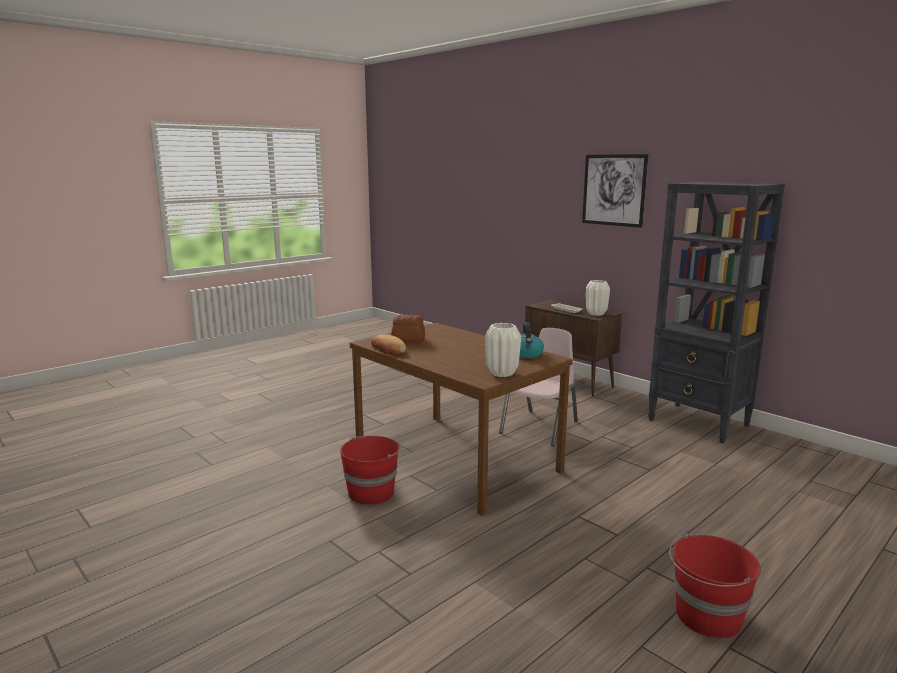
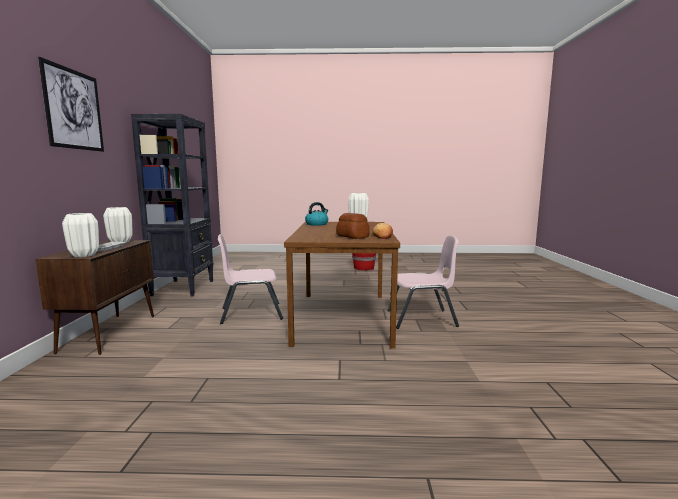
camera: 135 degrees left, 5 degrees down
(372, 492) = (422, 319): red bucket -> pink chair
(541, 305) = (84, 255): none -> white vase

